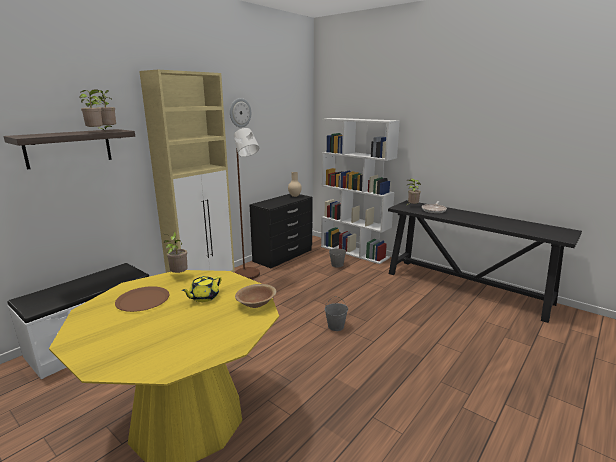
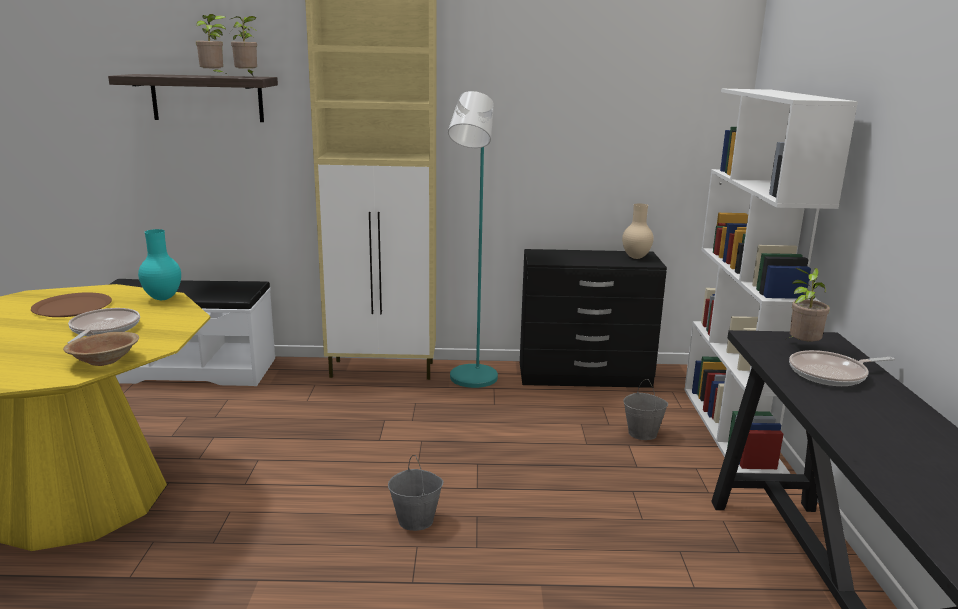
camera: 50 degrees right, 0 degrees up
(178, 275) = (163, 298): potted plant -> turquoise vase
(203, 297) = (103, 329): yellow teapot -> frying pan
(240, 112) = (523, 64): wall clock -> none
(249, 276) = (471, 381): brown floor lamp -> turquoise floor lamp

